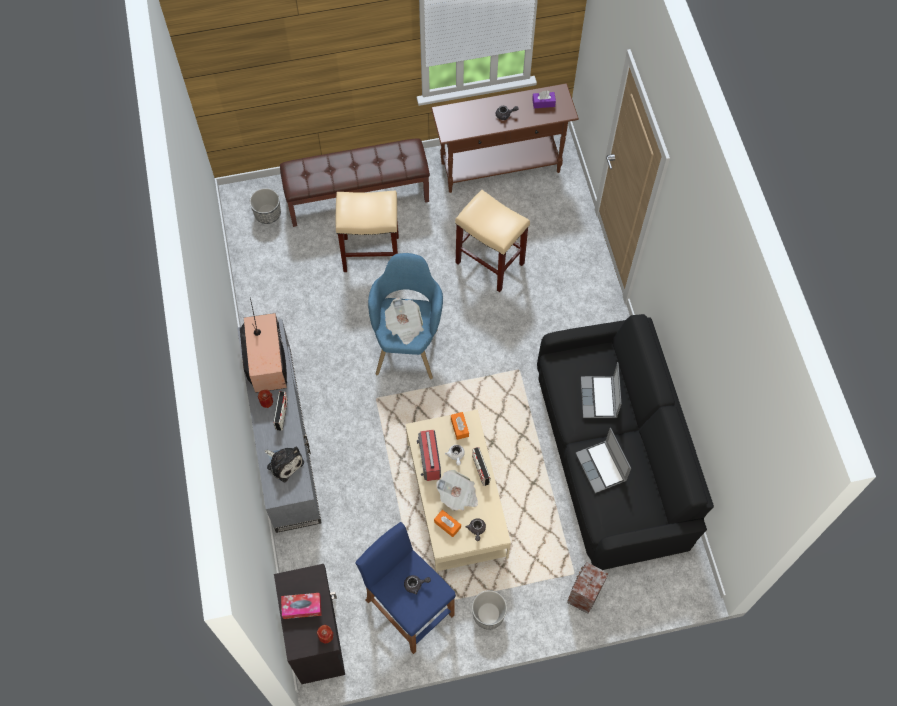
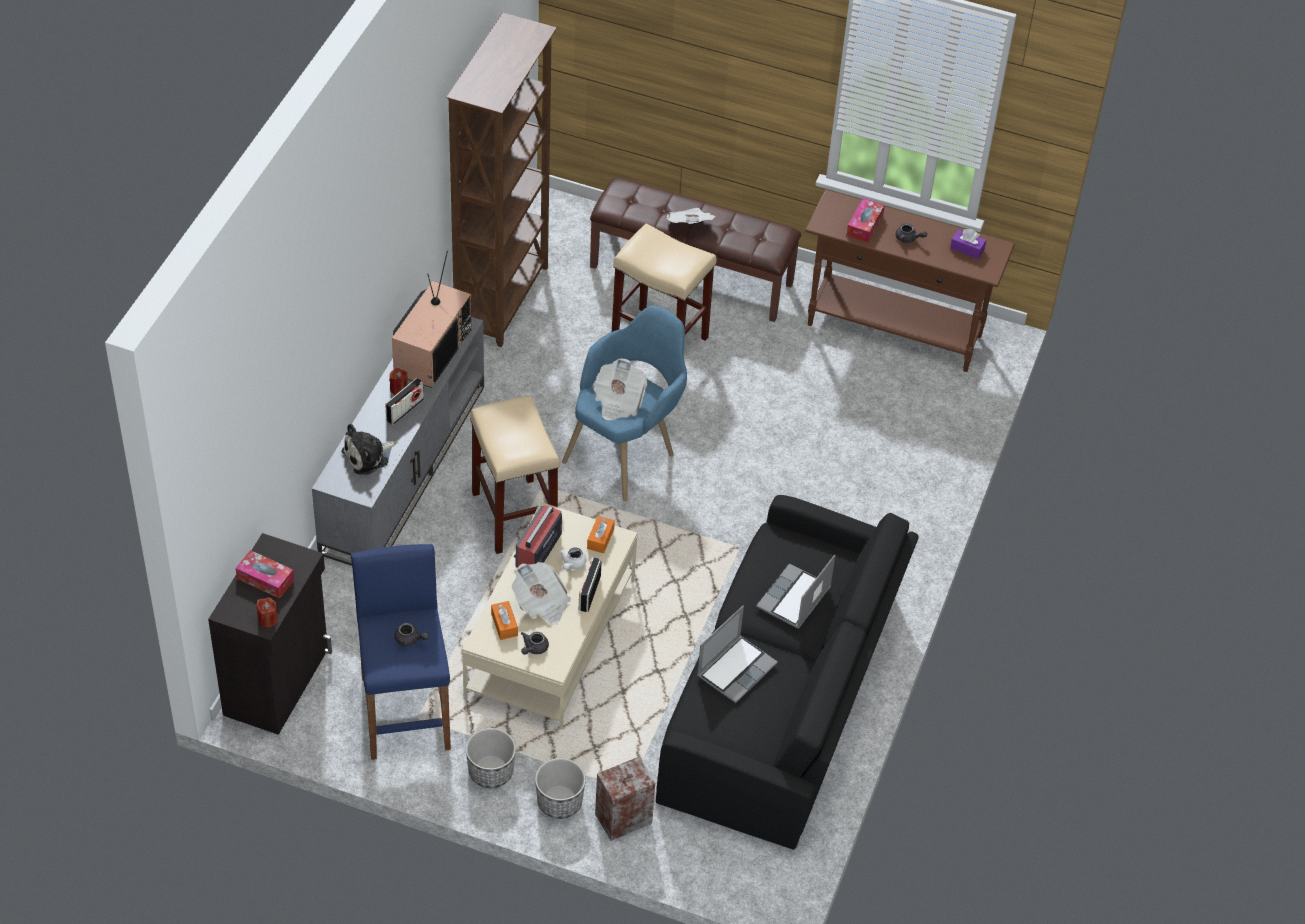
camera: 30 degrees right, 15 degrees down
(257, 280) = (503, 299): none -> brown bookcase
(267, 214) = (571, 240): planter -> planter (559, 801)
(284, 463) = (368, 456): plush toy -> plush toy turned 75 degrees clockwise
(354, 173) = (689, 226): none -> newspaper
(473, 120) = (864, 225): none -> tissue box
(491, 263) = (797, 422): beige stool -> beige stool (515, 516)
(602, 467) = (736, 669): laptop -> laptop turned 150 degrees counterclockwise

